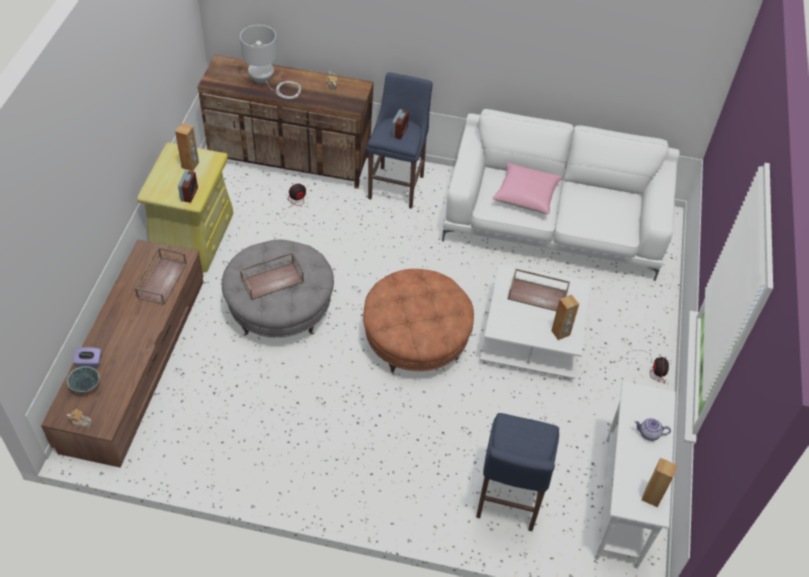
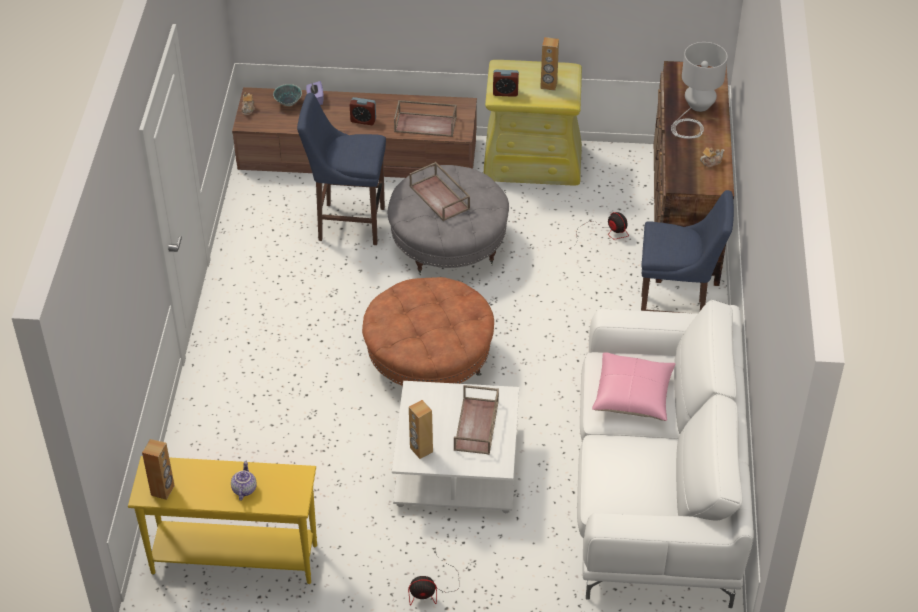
camera: 85 degrees right, 5 degrees down
(399, 132) = (672, 244): alarm clock -> alarm clock (363, 120)
(508, 501) = (225, 456): blue stool -> blue stool (347, 223)
(622, 502) = (233, 560): white console table -> yellow console table

